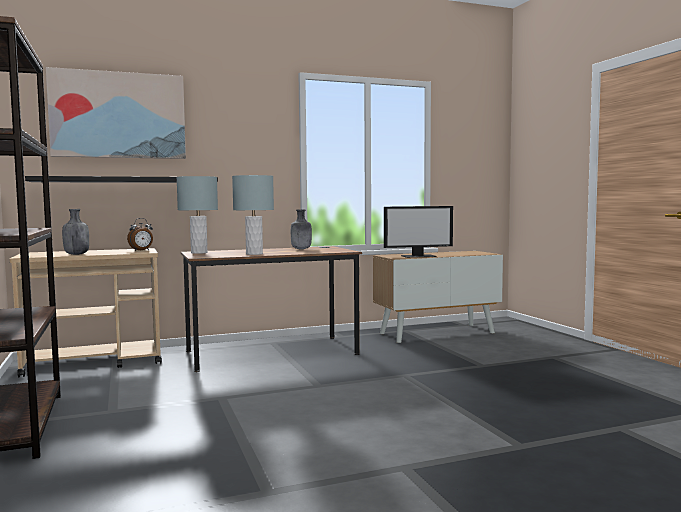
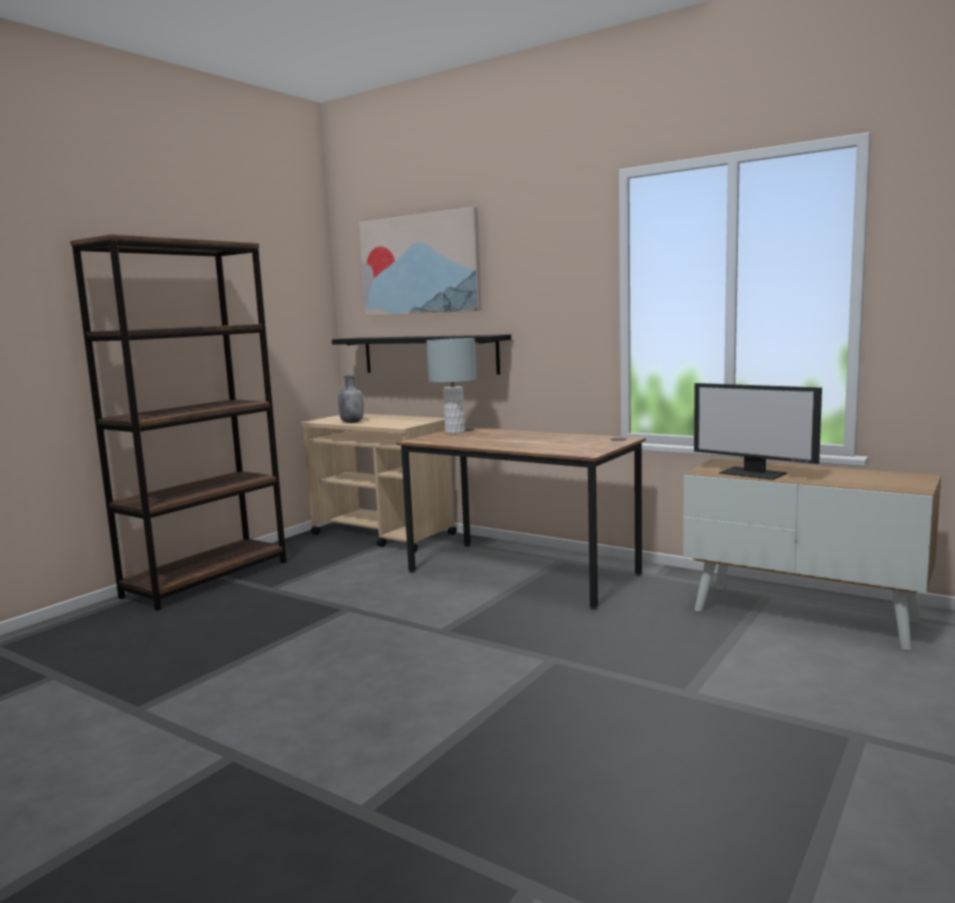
camera: 55 degrees right, 5 degrees up
(141, 250) = (415, 422): alarm clock -> none
(254, 254) = (479, 442): grey table lamp -> none
(301, 249) = (572, 439): grey bottle -> none

